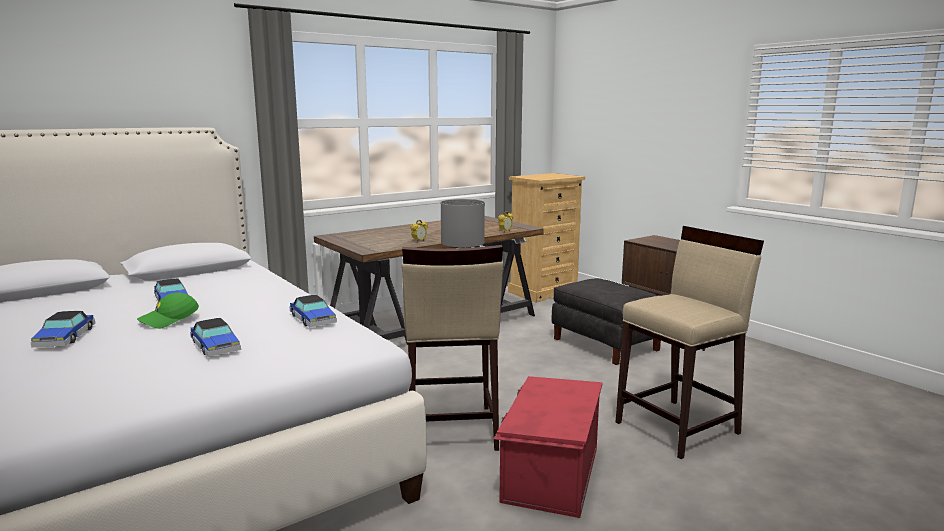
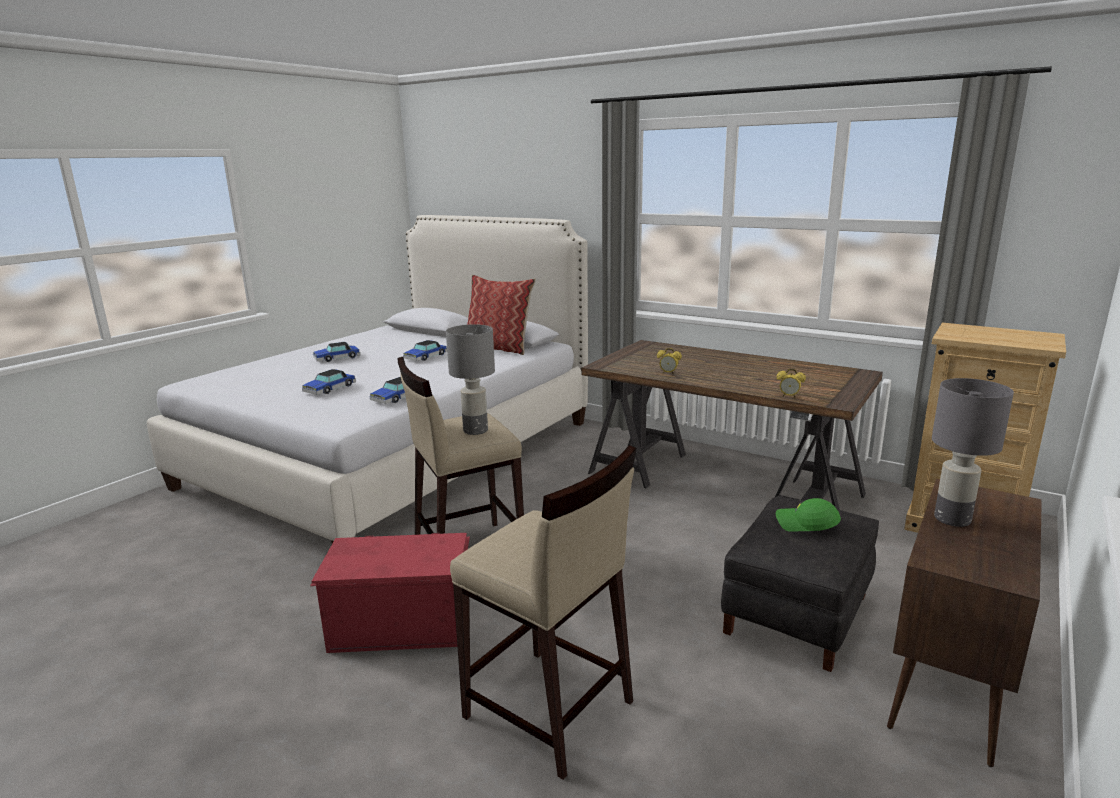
camera: 70 degrees right, 5 degrees up
(169, 320) = (378, 367): green cap -> green cap (806, 524)
(209, 275) = (499, 348): none -> pillow
(670, 246) = (952, 519): none -> grey table lamp

